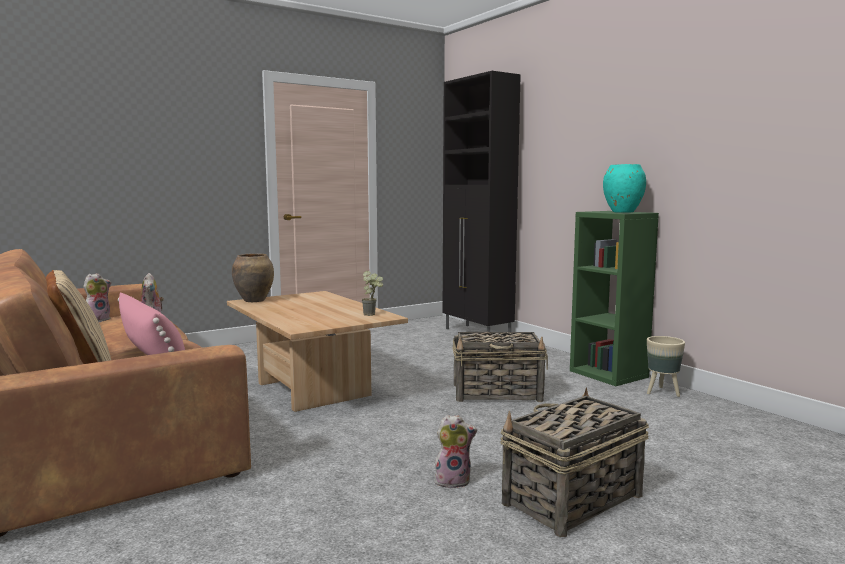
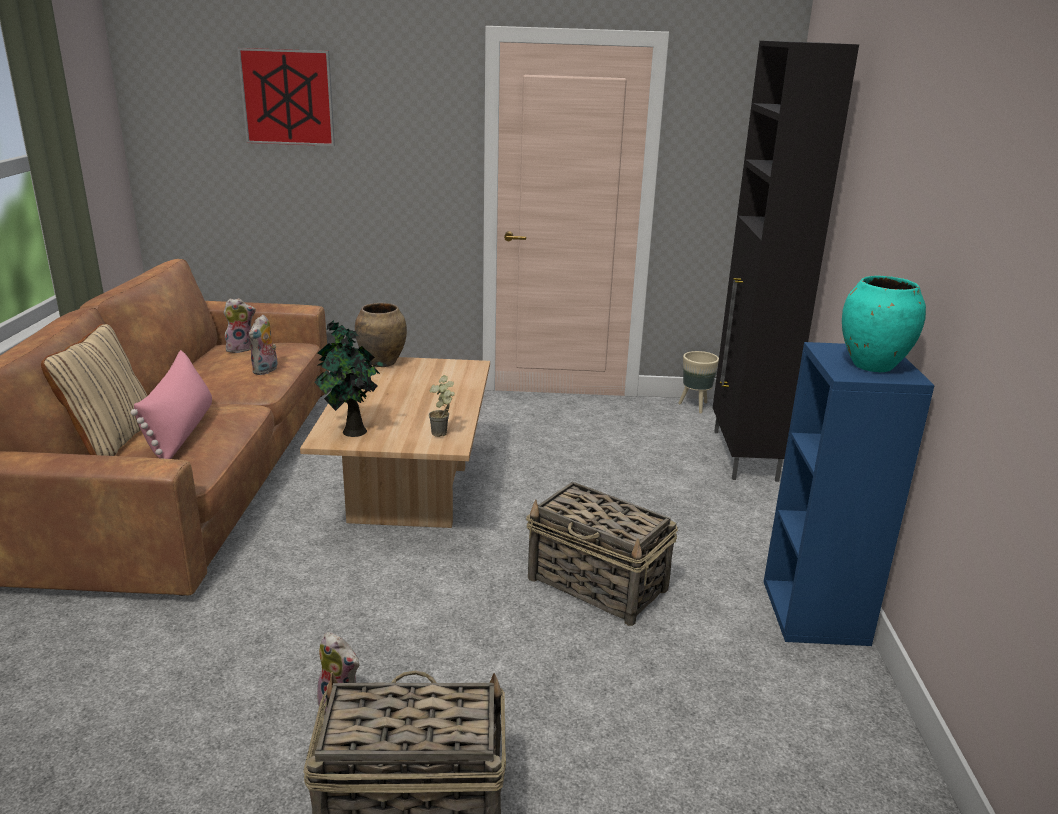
camera: 35 degrees right, 15 degrees up
(107, 114) = (287, 97): none -> picture
(310, 323) = (352, 432): none -> potted plant
(609, 374) = (816, 613): green bookcase -> blue bookcase
(662, 392) = (840, 687): beige planter -> beige planter (695, 406)

